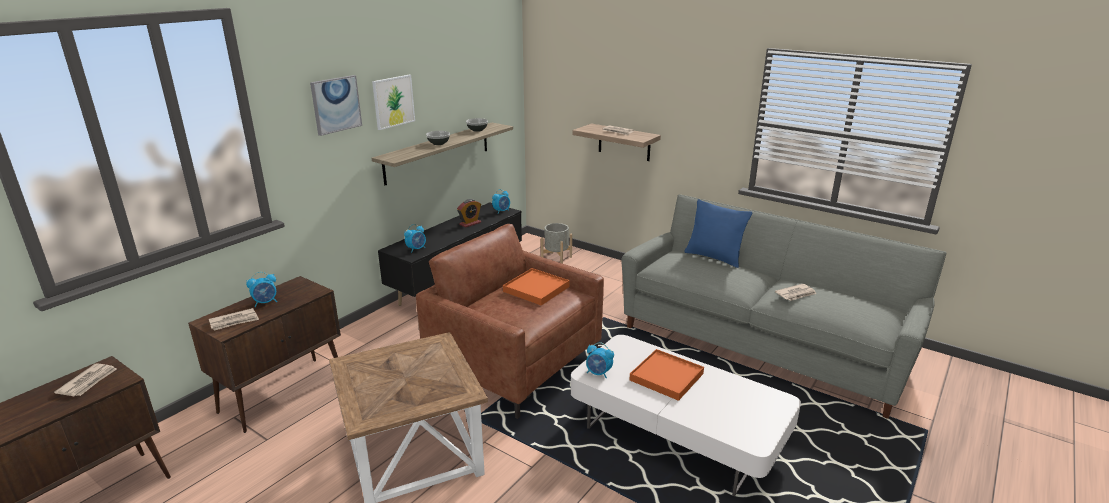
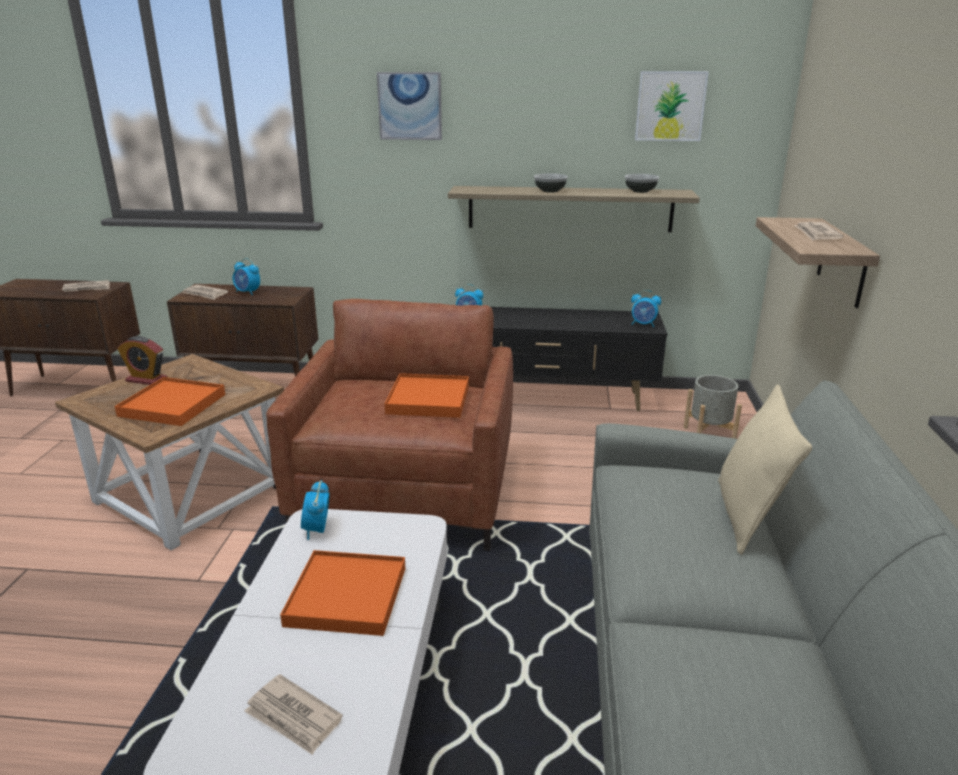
camera: 60 degrees right, 0 degrees up
(393, 101) = (499, 119): picture -> picture (670, 106)
(427, 379) = (172, 405): none -> orange tray
(470, 223) = (576, 320): alarm clock -> alarm clock (146, 380)
(714, 257) = (747, 517): blue pillow -> beige pillow
(796, 294) = (706, 663): newspaper -> newspaper (293, 717)

